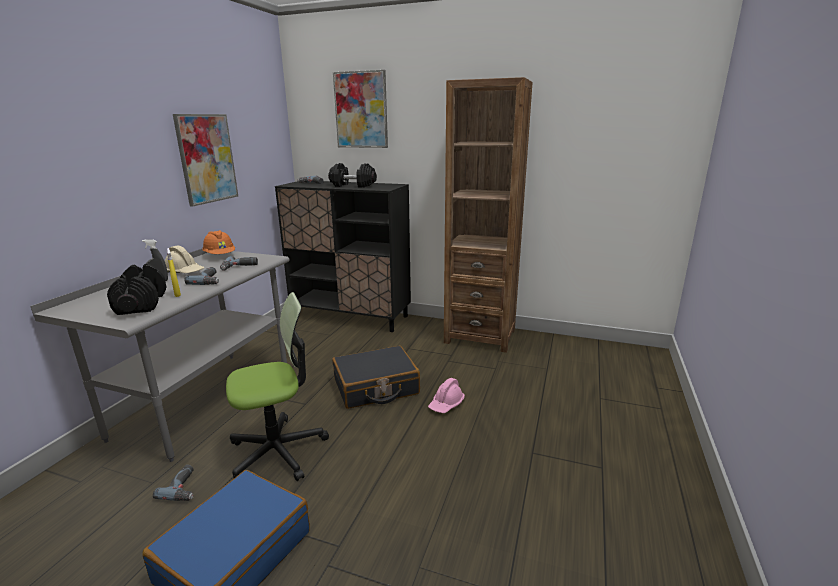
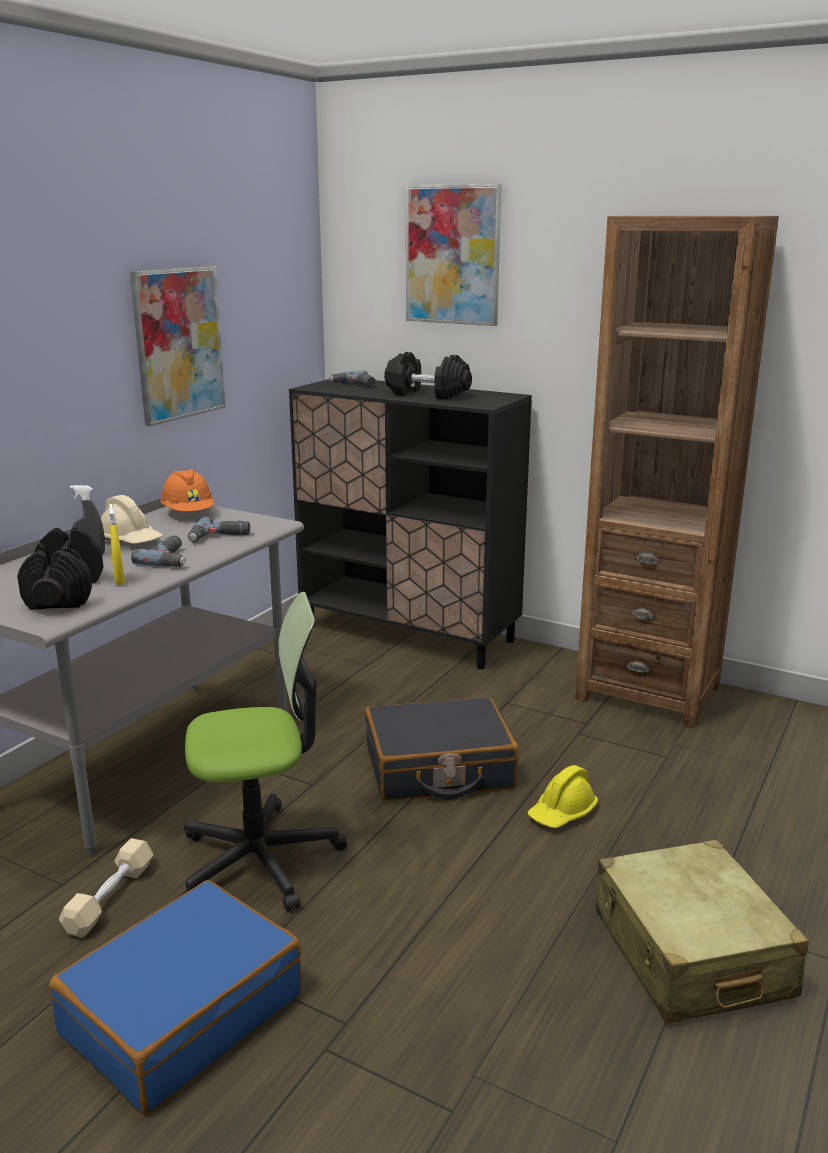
camera: 10 degrees right, 0 degrees up
(184, 487) = (110, 898): power drill -> beige dumbbell
(446, 404) = (562, 813): pink hard hat -> yellow hard hat
(527, 474) = (690, 954): none -> beige suitcase

